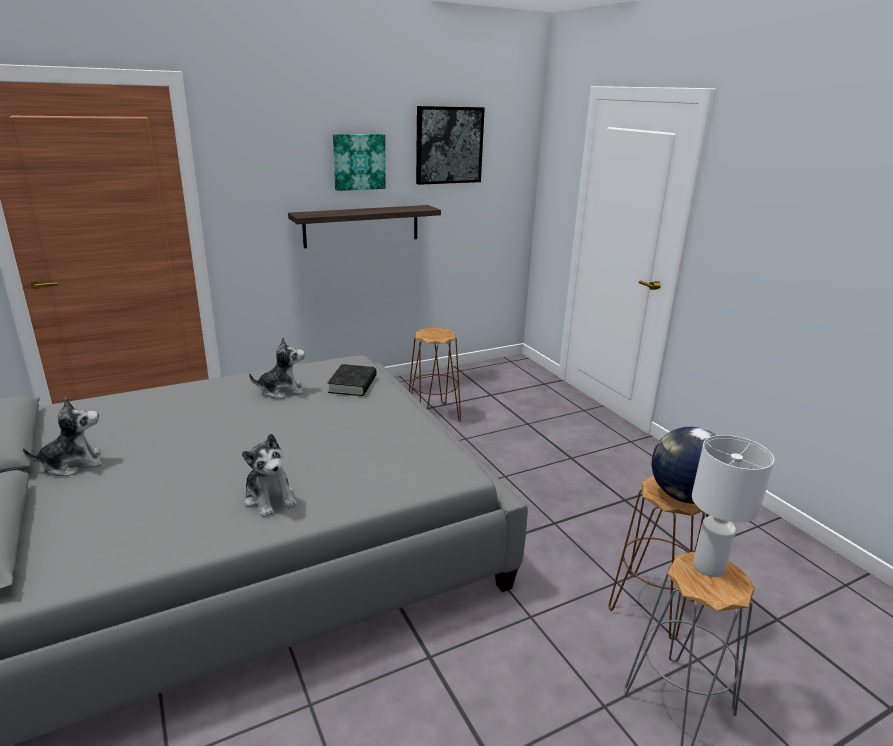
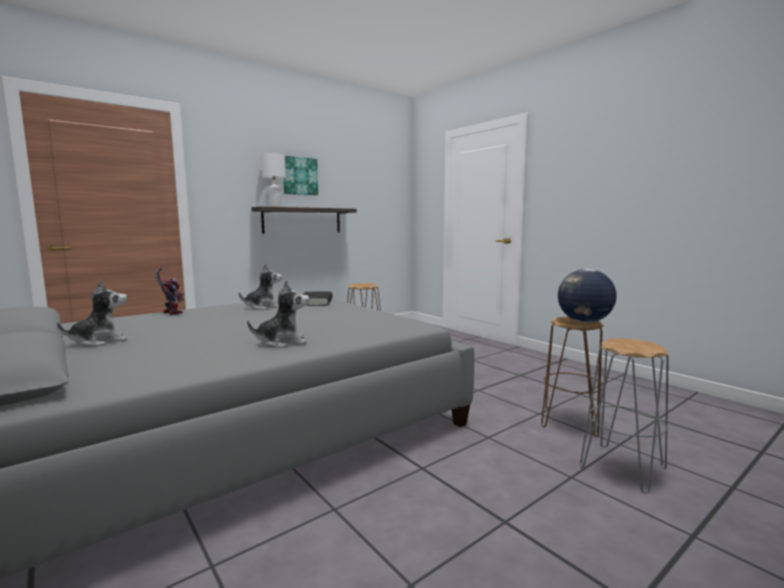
camera: 10 degrees left, 15 degrees down
(168, 394) = (170, 313): none -> toy robot
(270, 498) = (282, 342): plush toy -> plush toy turned 60 degrees counterclockwise
(449, 145) = (357, 170): picture -> none
(708, 566) = (627, 341): white table lamp -> white table lamp (275, 207)

